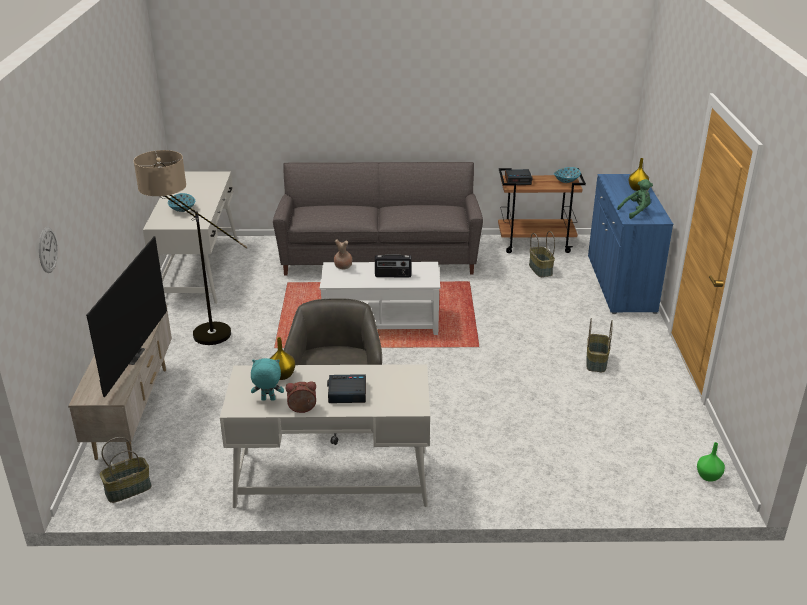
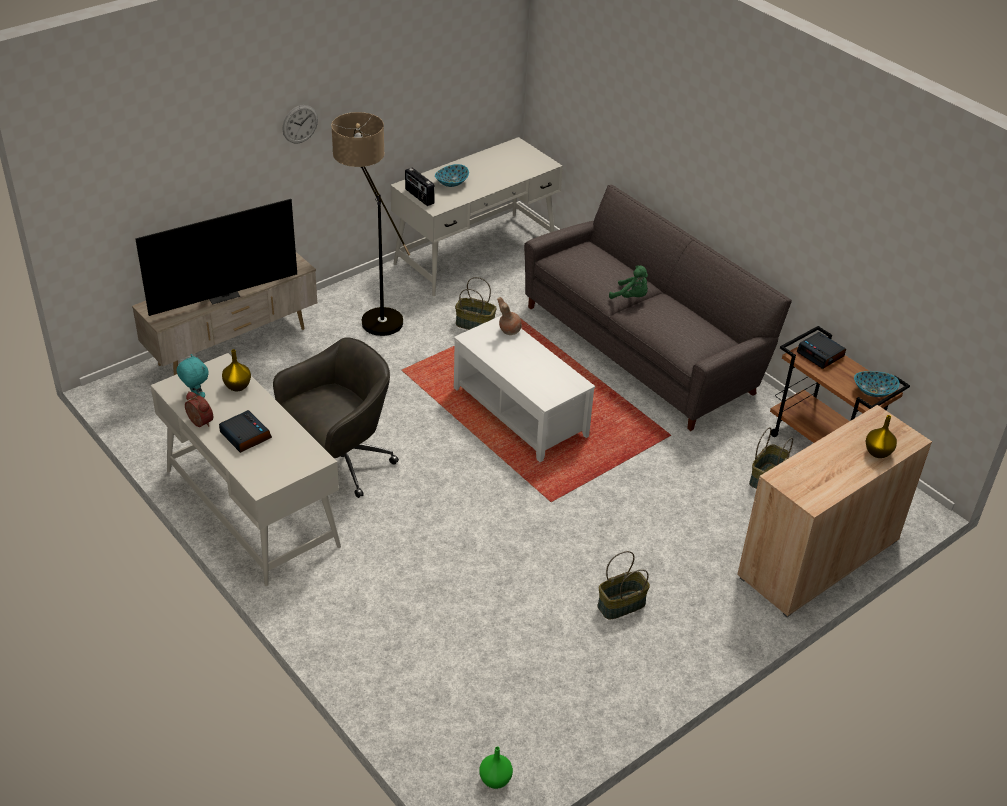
camera: 50 degrees right, 10 degrees up
(47, 250) = (154, 167): wall clock -> wall clock (300, 124)
(128, 489) = (141, 403): basket -> basket (475, 324)
(393, 275) = (530, 370): radio -> radio (419, 197)
(620, 284) = (818, 558): blue cabinet -> beige cabinet
(636, 212) = (807, 475): green plush toy -> green plush toy (631, 297)

